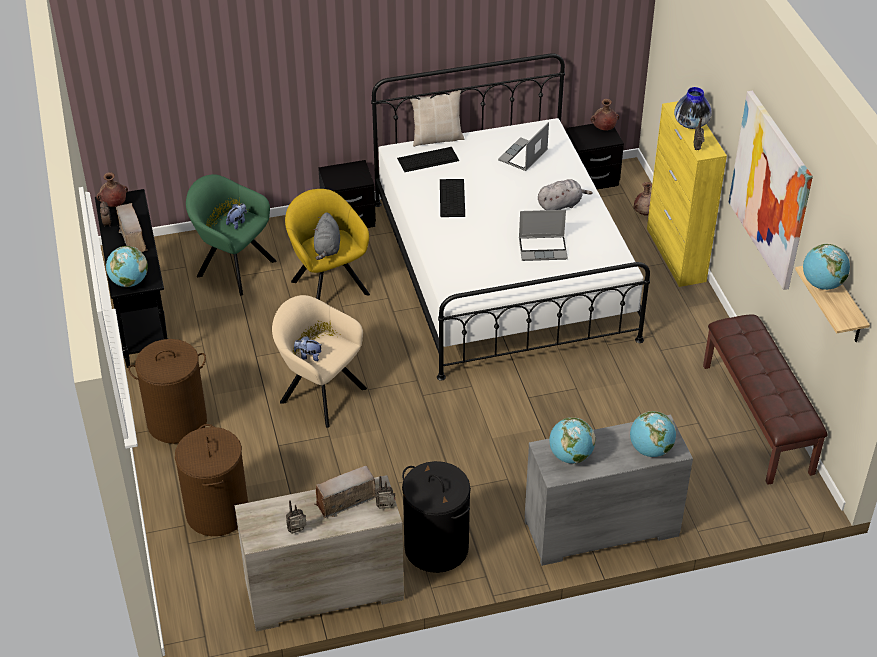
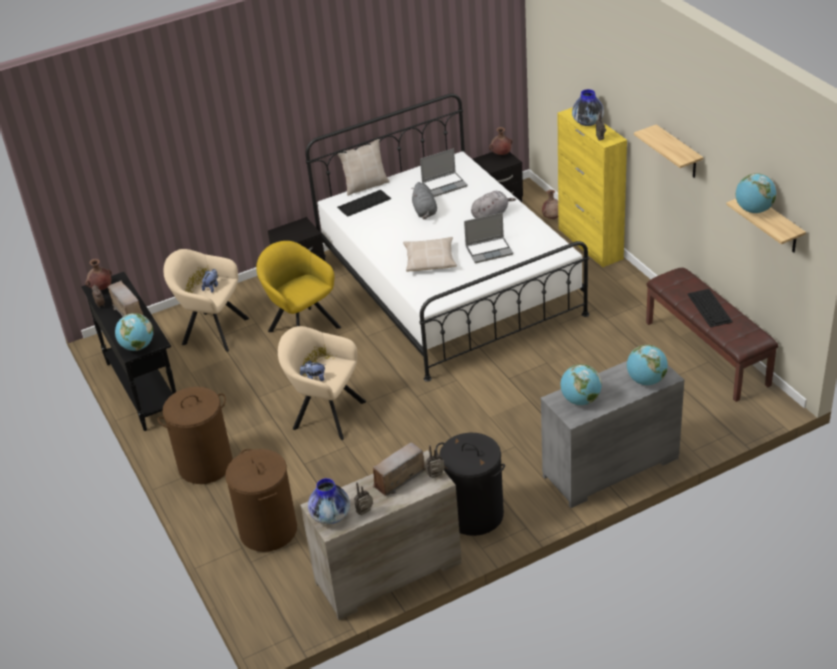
camera: 10 degrees left, 5 degrees down
(232, 266) = (211, 330): green armchair -> beige armchair
(261, 526) = (331, 516): none -> vase
(327, 248) = (299, 291): grey plush toy -> grey plush toy (425, 212)
(452, 198) = (396, 228): keyboard -> keyboard (710, 308)
(474, 245) = (430, 260): none -> beige pillow
(523, 156) = (444, 185): laptop -> laptop turned 135 degrees counterclockwise
(770, 189) = (678, 152): picture -> shelf

